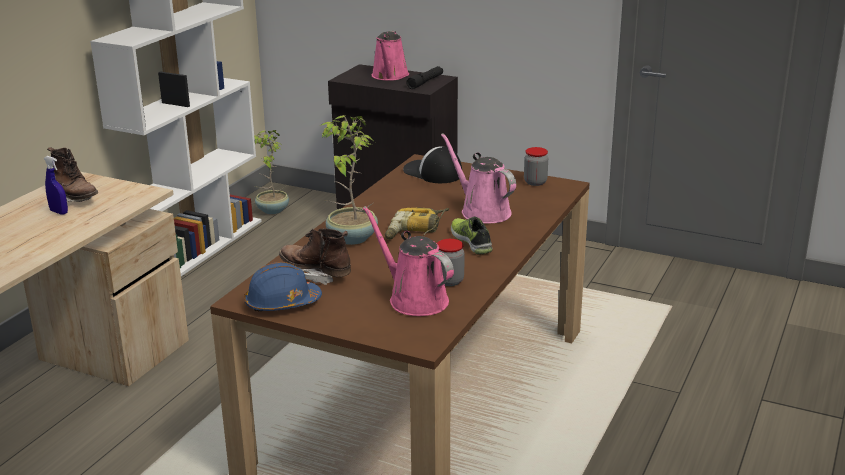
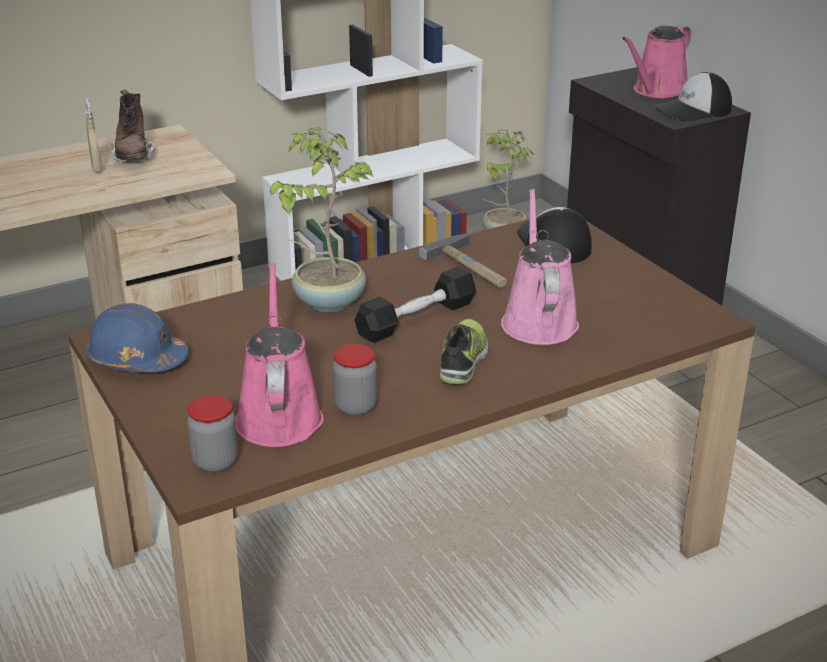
camera: 35 degrees right, 5 degrees up
(59, 212) = (97, 169): blue spray bottle -> beige spray bottle
(316, 274) = (224, 335): brown boot -> none
(407, 197) = (472, 267): none -> hammer
(416, 231) = (416, 319): power drill -> black dumbbell
(425, 82) = (693, 110): black flashlight -> cap
(535, 182) = (673, 301): jar -> jar (215, 462)

